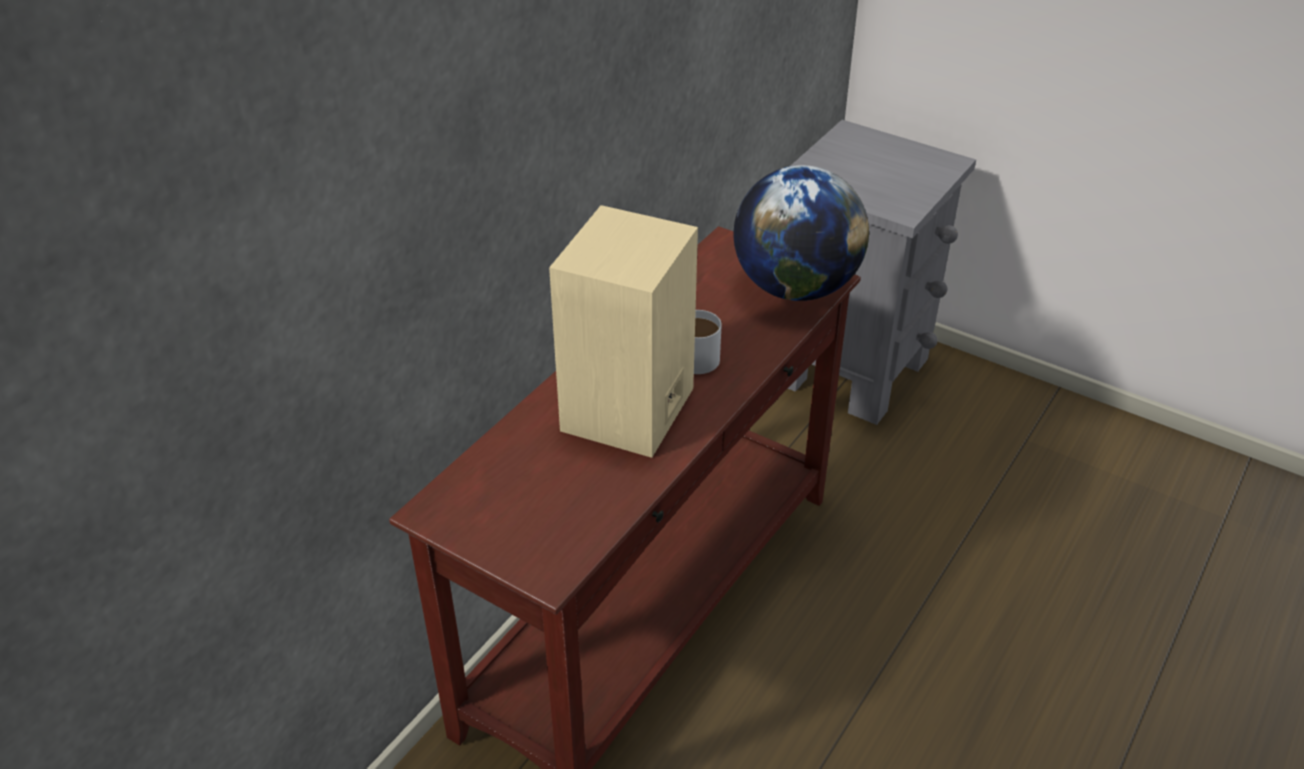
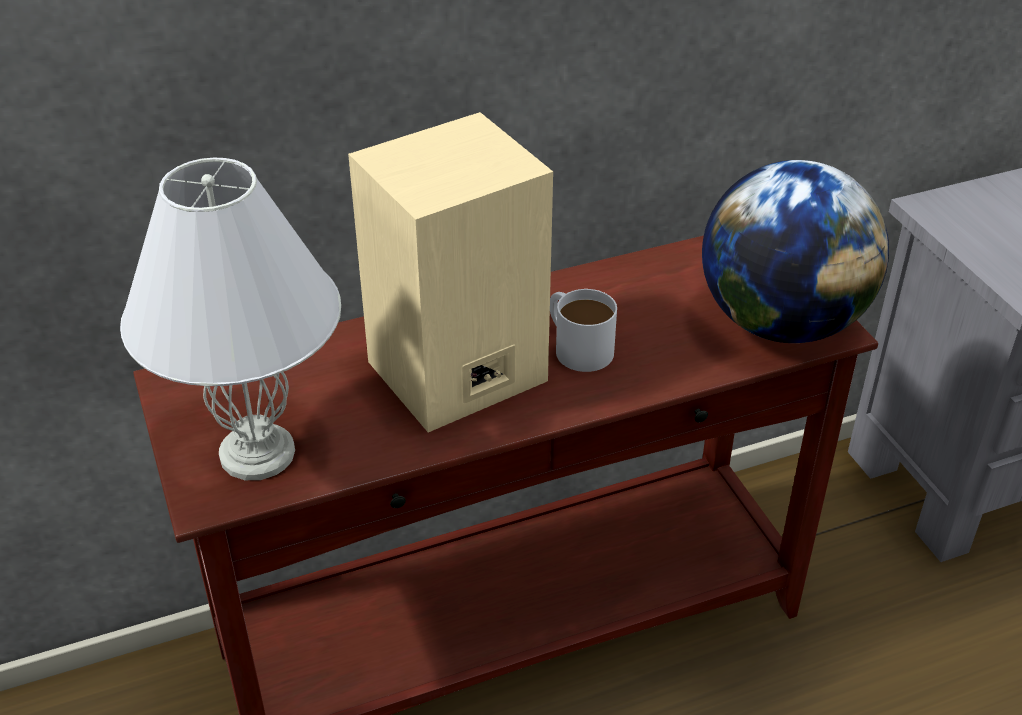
camera: 35 degrees right, 0 degrees up
(550, 529) = (255, 454): none -> white table lamp

